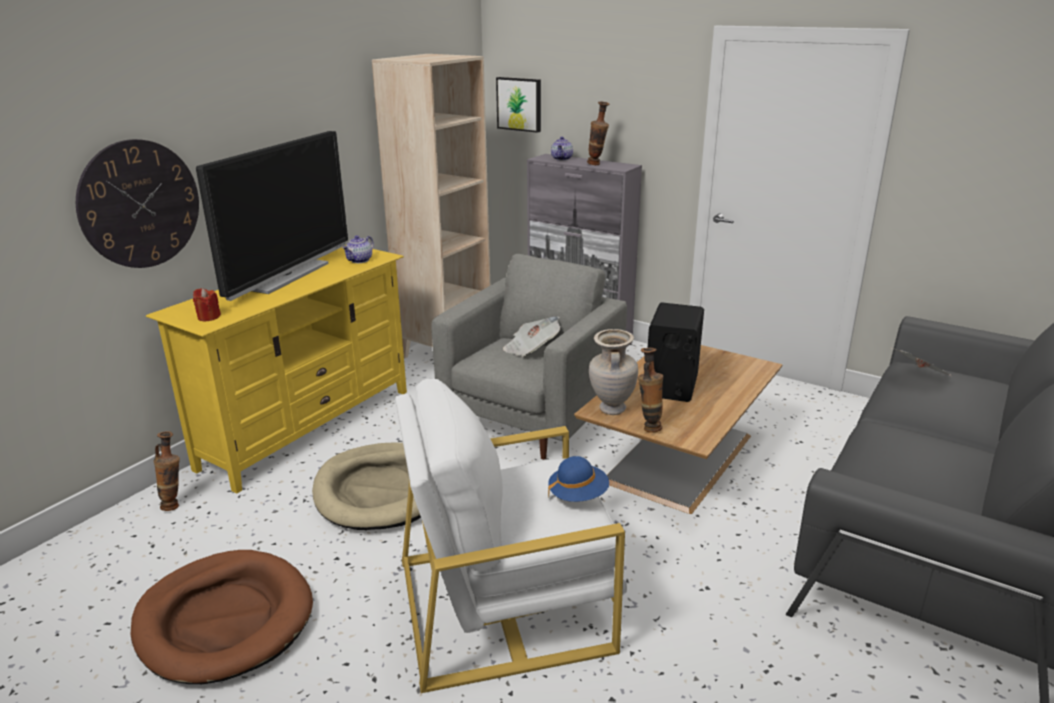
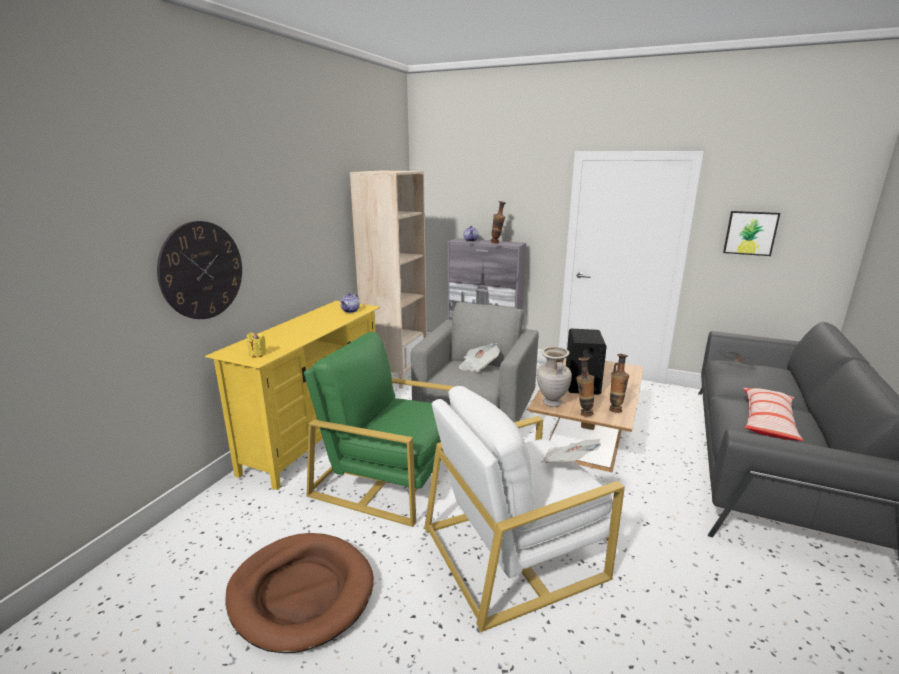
camera: 10 degrees left, 5 degrees down
(175, 505) = (229, 504): vase -> vase (615, 409)
(208, 317) = (257, 354): red candle -> yellow candle
(287, 276) = (302, 323): television -> none
(380, 491) = (388, 477): beige dog bed -> green armchair
(519, 104) = (437, 206): picture -> picture (750, 233)
(578, 495) = (568, 464): blue hat -> newspaper
(911, 462) = (768, 422): none -> pillow

